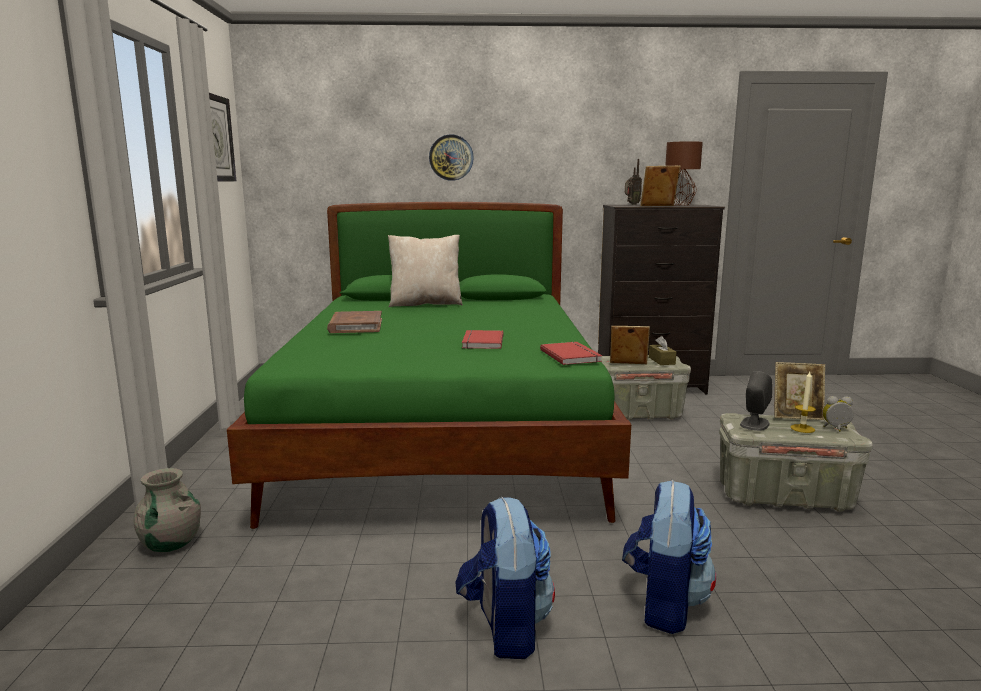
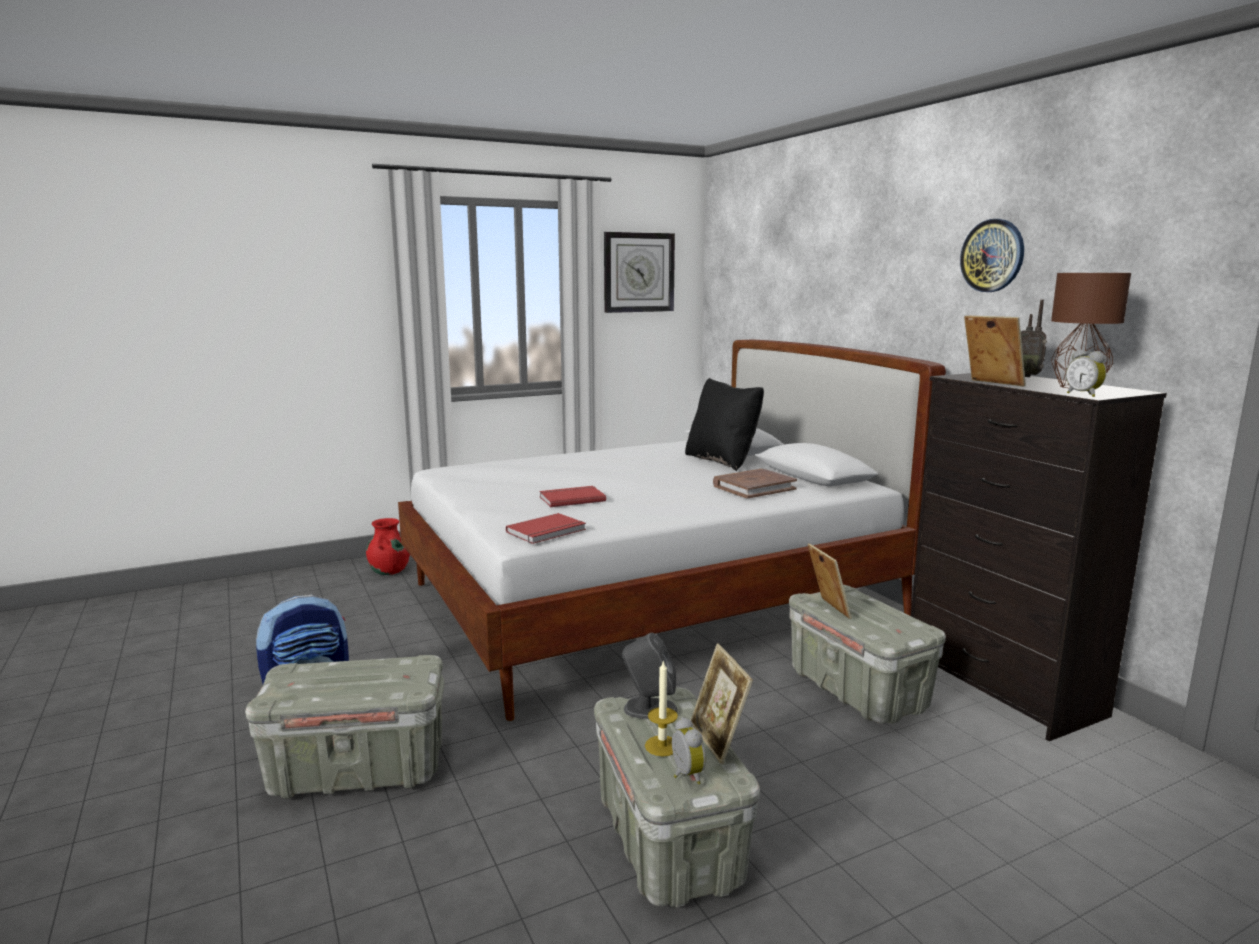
camera: 65 degrees right, 0 degrees up
(171, 544) = (389, 571): grey vase -> red vase
(355, 326) = (581, 459): brown book -> brown book (754, 487)
(425, 304) = (722, 461): beige pillow -> black pillow
(444, 435) = (651, 602): green bed -> white bed
(451, 157) = (844, 290): wall clock -> wall clock (992, 255)
(661, 361) = (885, 626): brown tissue box -> none
(664, 604) = (359, 770): backpack -> grey storage box
(707, 206) = (1084, 395): none -> alarm clock

